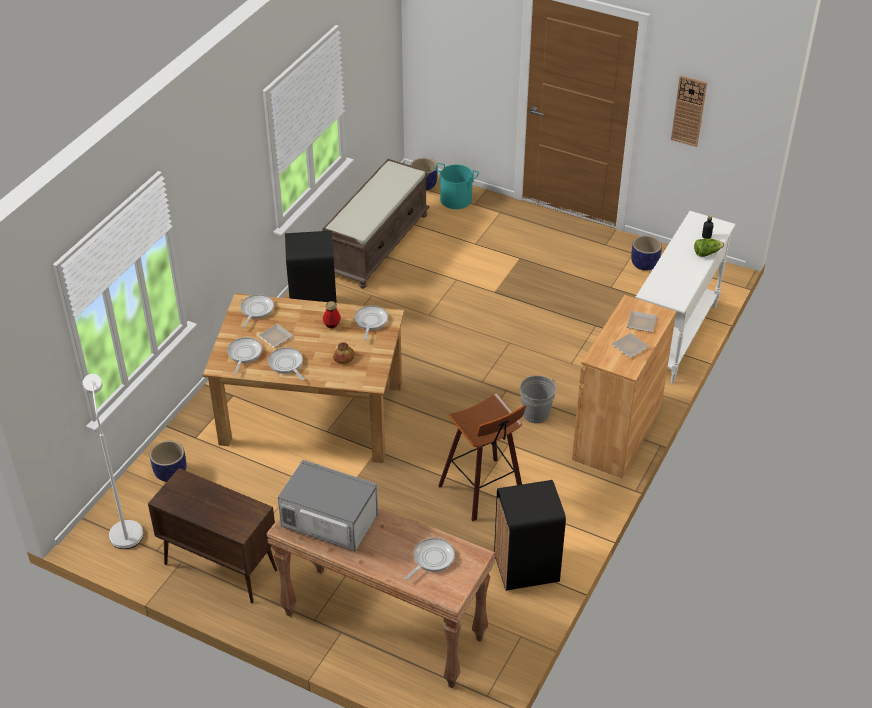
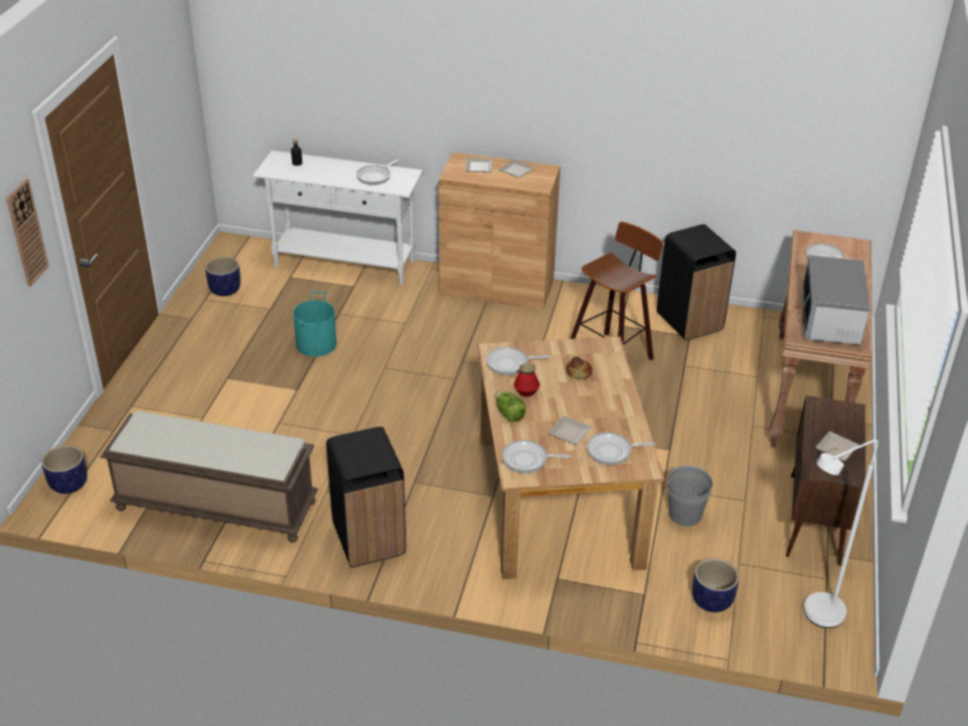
camera: 105 degrees left, 5 degrees down
(198, 503) = (838, 448): none -> plate
(287, 364) = (611, 413): frying pan -> frying pan (375, 176)
(455, 199) = (104, 448): turquoise bucket -> turquoise bucket (317, 344)
(536, 414) = (489, 337): grey bucket -> grey bucket (685, 514)
(689, 111) = (161, 113): wall clock -> wall clock (26, 233)
(706, 253) = (326, 162): lettuce -> lettuce (509, 413)

